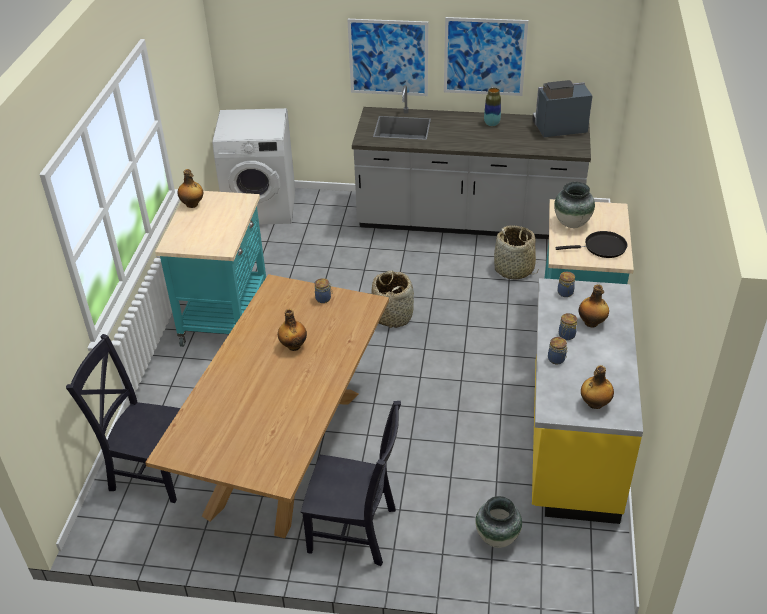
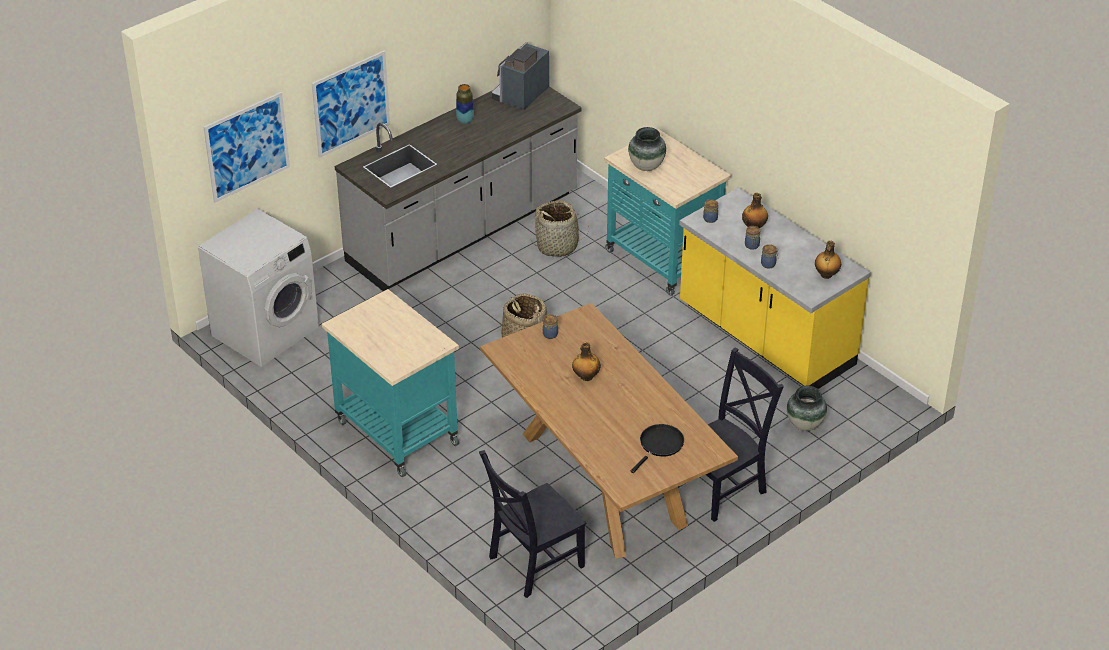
camera: 50 degrees left, 0 degrees up
(192, 205) = (350, 331): bottle -> none
(484, 56) = (434, 60): picture -> picture (247, 147)
(602, 247) = (690, 172): black frying pan -> black frying pan (659, 445)

